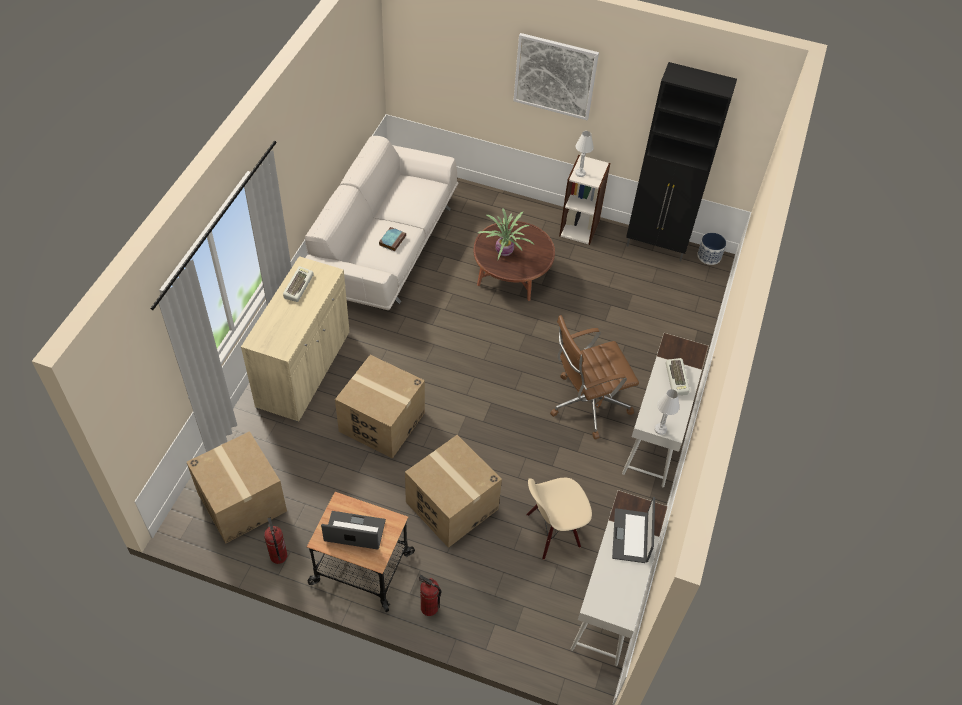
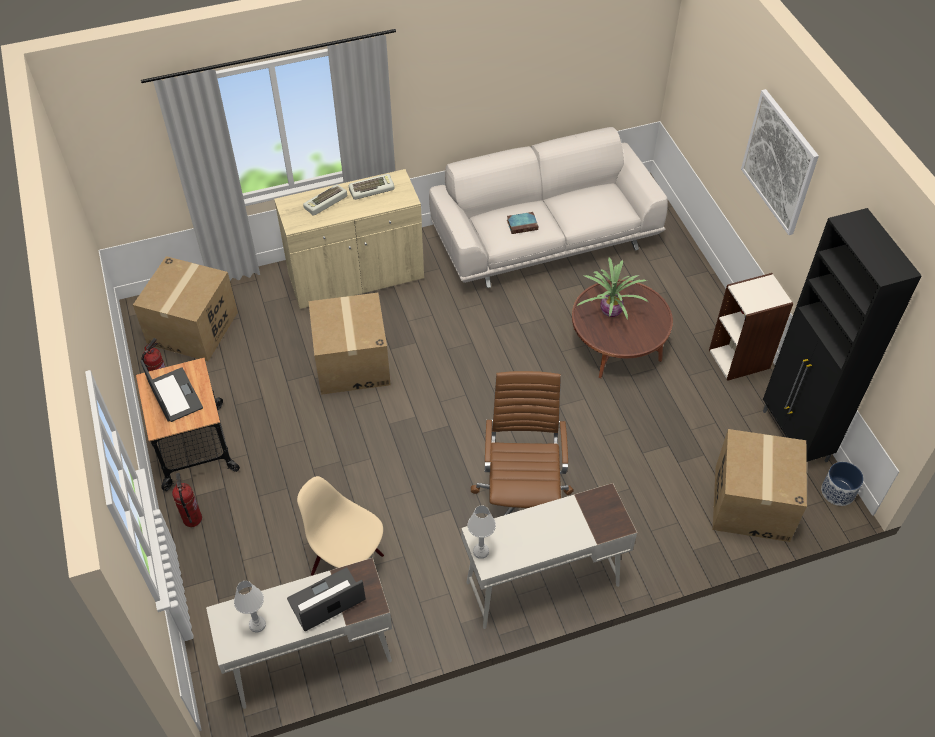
camera: 55 degrees right, 0 degrees up
(451, 505) = (309, 468): cardboard box -> cardboard box (751, 503)
(580, 173) = (747, 289): white table lamp -> white table lamp (257, 624)
(587, 404) = (522, 501): brown office chair -> brown office chair turned 60 degrees clockwise
(677, 379) = (562, 530): keyboard -> keyboard (326, 203)

